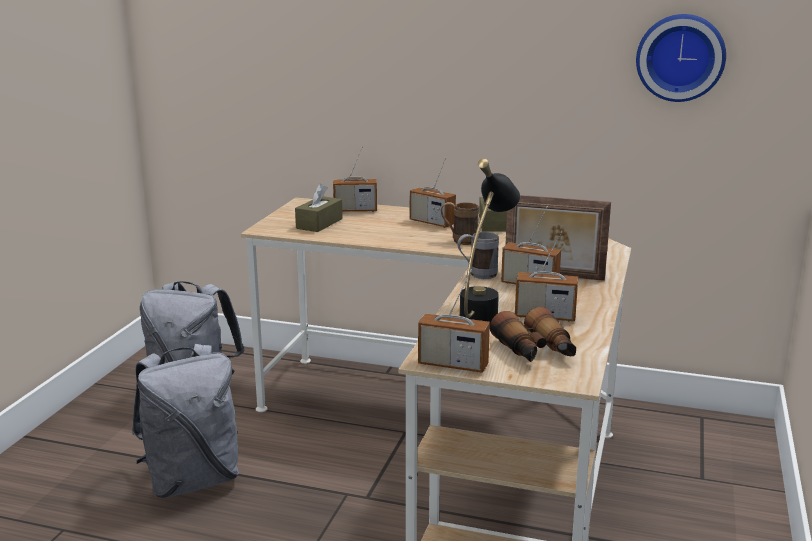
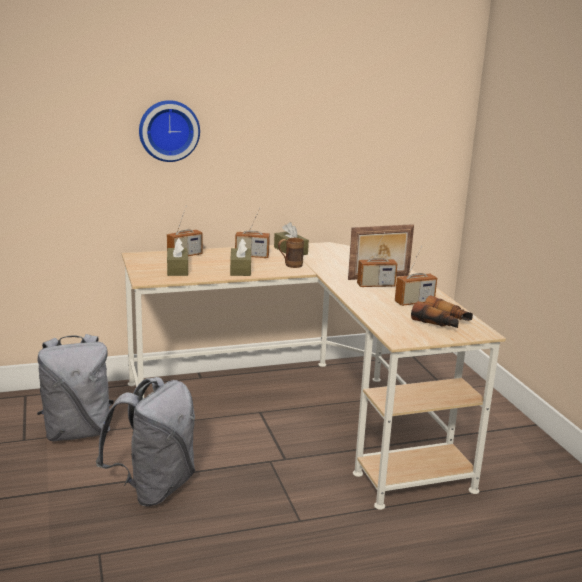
camera: 35 degrees left, 0 degrees up
(389, 235) = (240, 269): none -> brown tissue box
(453, 365) = (415, 340): radio -> none
(477, 275) = (338, 285): grey mug -> none
(484, 311) = (379, 306): black table lamp -> none
(680, 57) = (395, 126): wall clock -> wall clock (168, 130)

